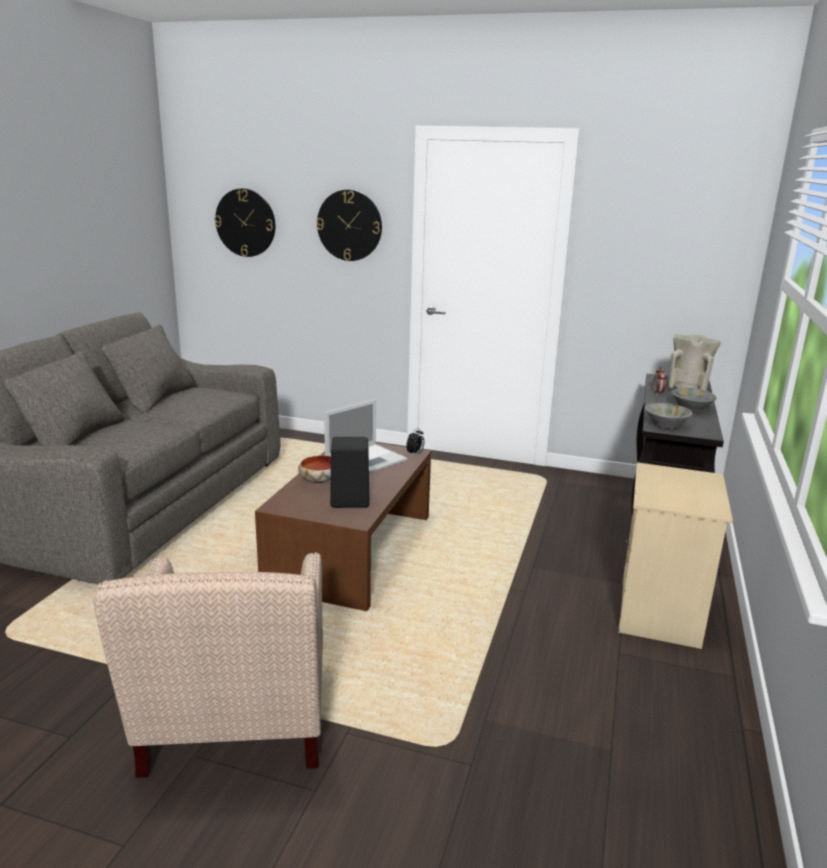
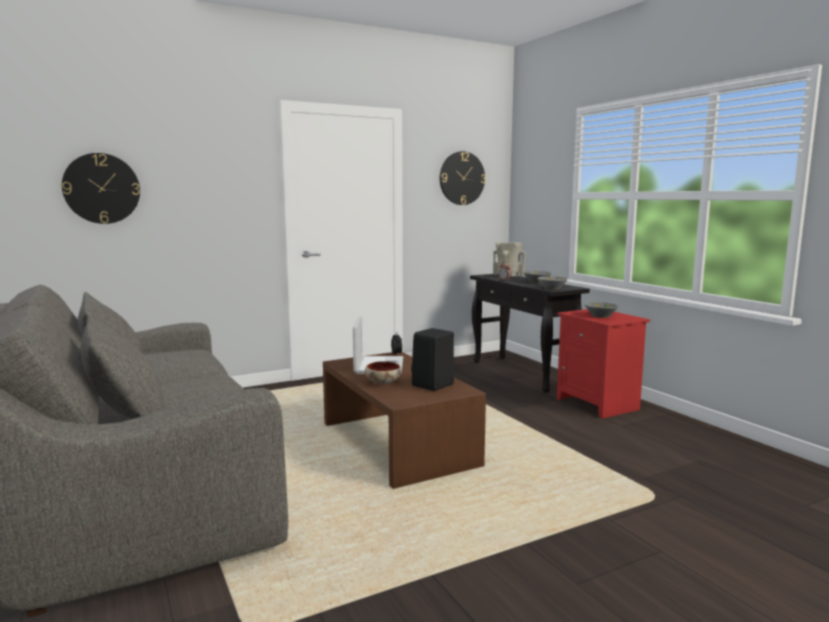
camera: 45 degrees left, 10 degrees down
(233, 729) = (563, 558): beige armchair -> none
(349, 225) = (223, 186): wall clock -> wall clock (462, 178)
(661, 614) = (599, 404): beige nightstand -> red nightstand
(674, 488) = (600, 316): none -> grey bowl

